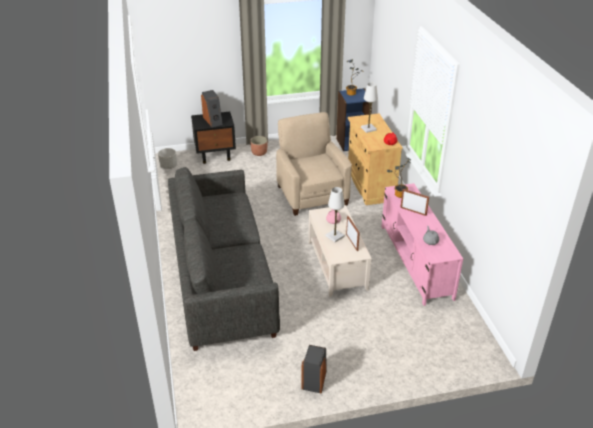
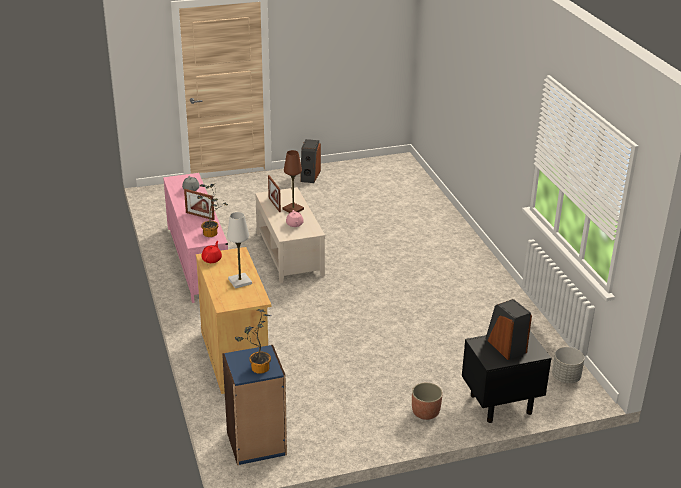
camera: 175 degrees right, 5 degrees down
(221, 279) = (415, 237): grey sofa -> none
(311, 195) = (325, 337): beige armchair -> none
(335, 236) = (293, 209): white table lamp -> brown table lamp

